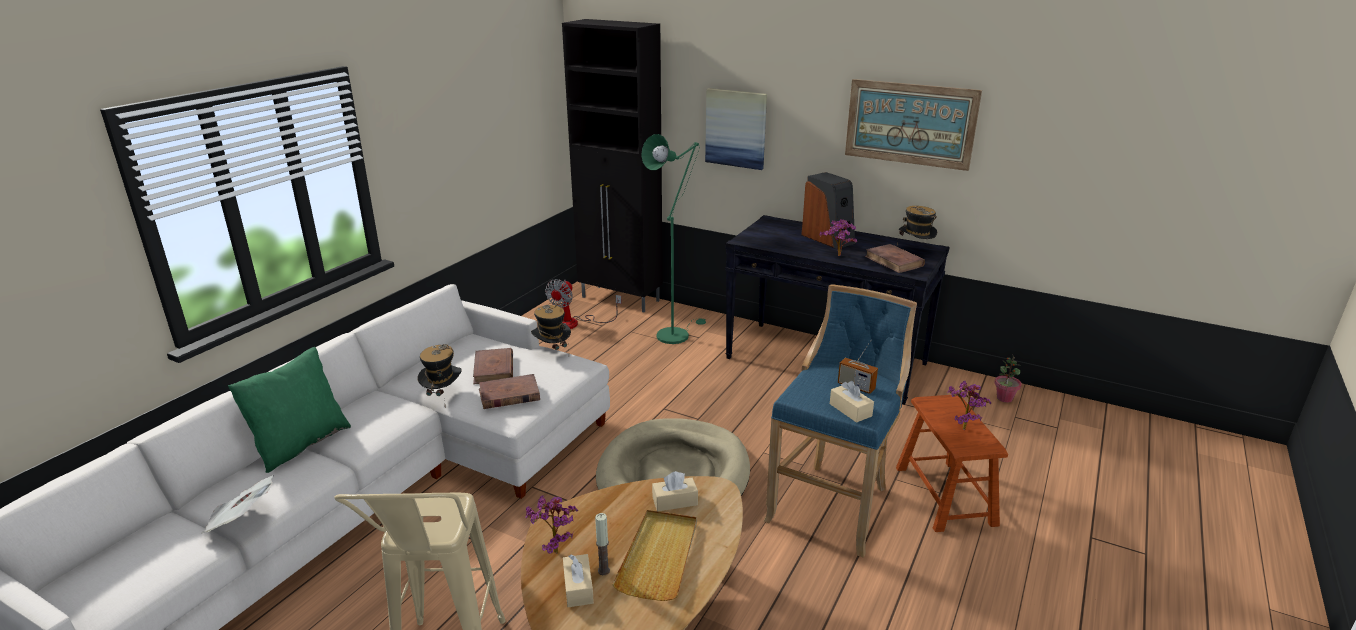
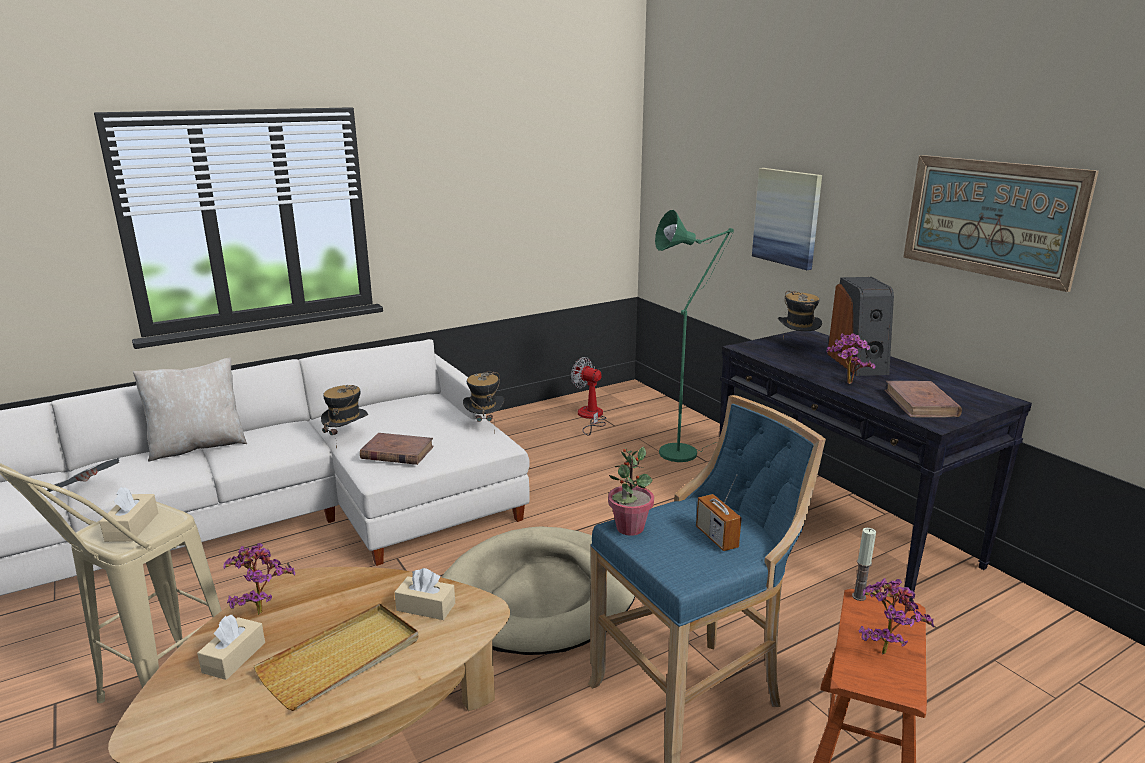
camera: 30 degrees right, 5 degrees down
(300, 444) = (198, 446): green pillow -> beige pillow
(494, 369) = (412, 426): brown book -> none
(575, 323) = (590, 417): fan -> fan turned 75 degrees clockwise
(603, 571) = (275, 650): candle -> candle (859, 596)
(621, 299) = (658, 405): black cabinet -> none
(850, 410) = (674, 562): beige tissue box -> beige tissue box (132, 527)
(915, 250) = (970, 397): hat -> hat (797, 345)
(1004, 398) = (1080, 651): potted plant -> potted plant (629, 528)

